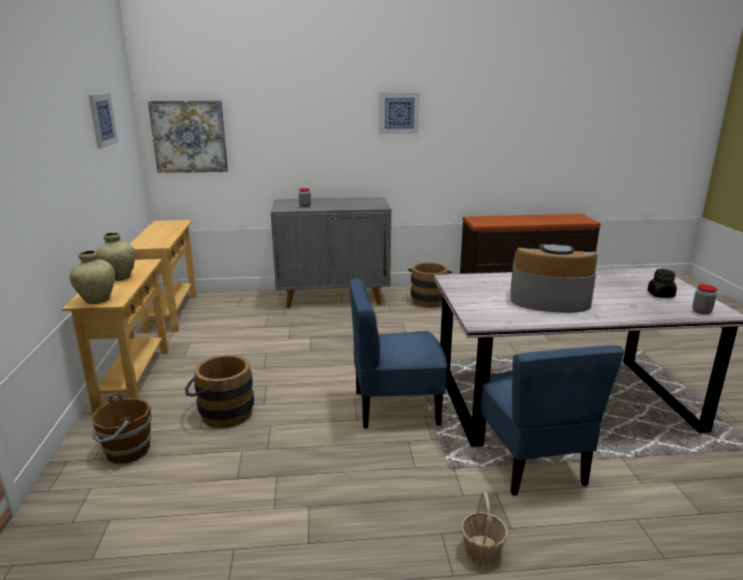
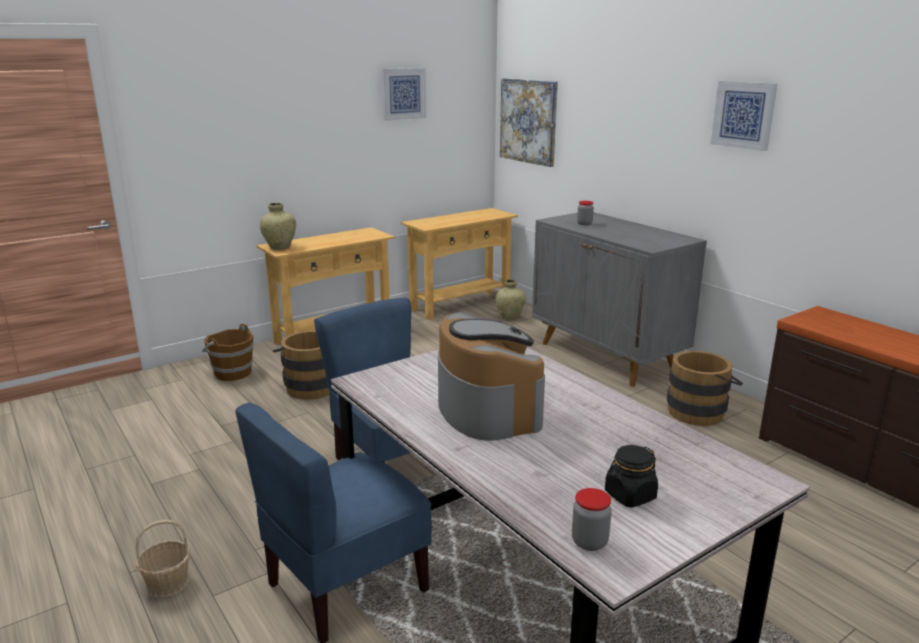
camera: 60 degrees right, 0 degrees up
(119, 278) = (333, 239): beige vase -> beige vase (510, 317)

